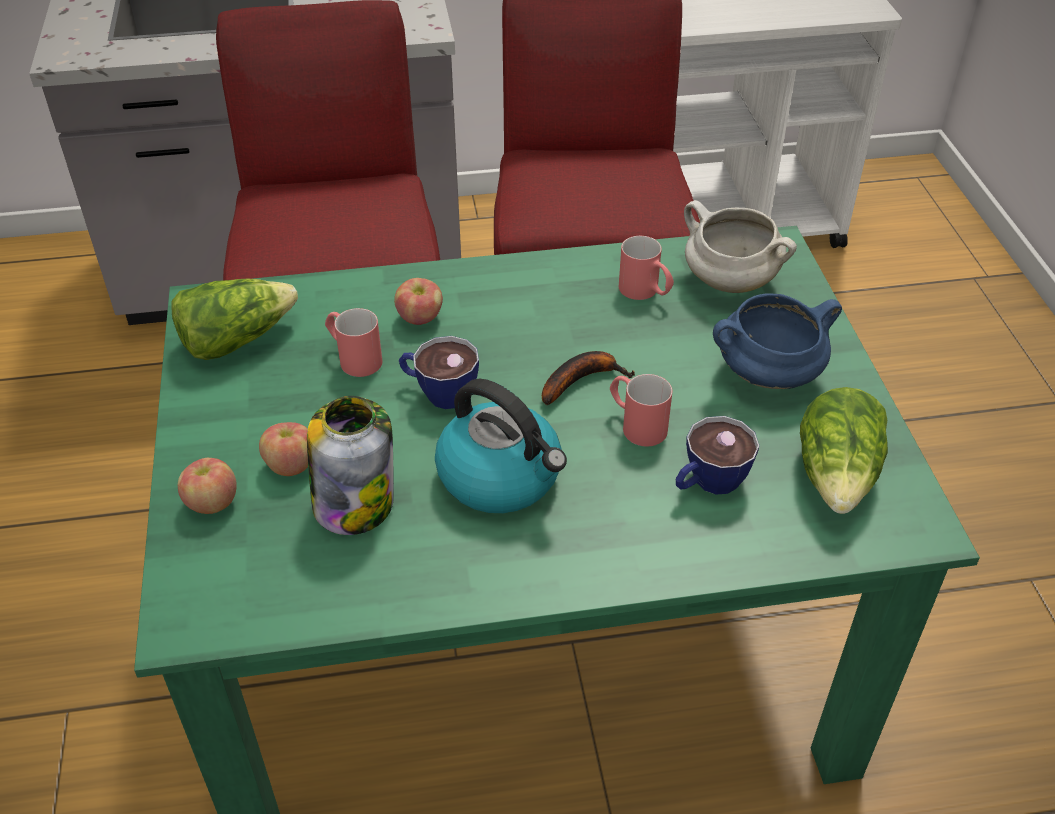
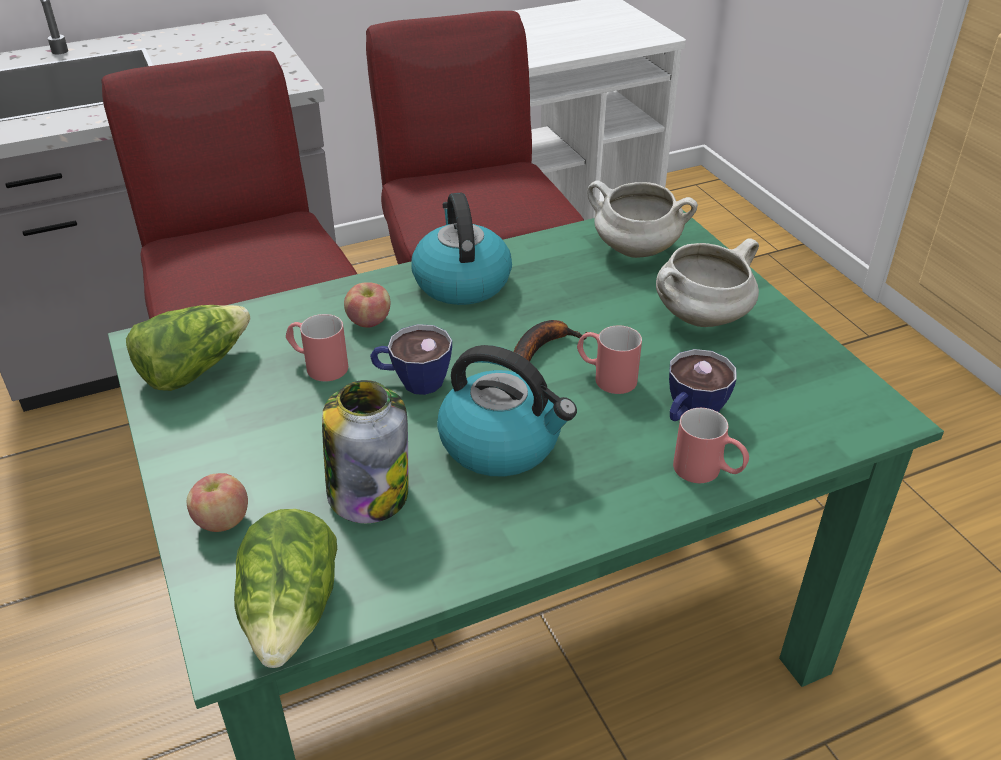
camera: 15 degrees left, 5 degrees down
(290, 465) = (291, 471): apple -> none
(529, 288) = (461, 281): none -> kettle
(645, 293) = (567, 270): red mug -> red mug (708, 472)
(767, 375) = (701, 318): blue cooking pot -> white cooking pot
(837, 476) = (798, 388): lettuce -> lettuce (292, 612)

